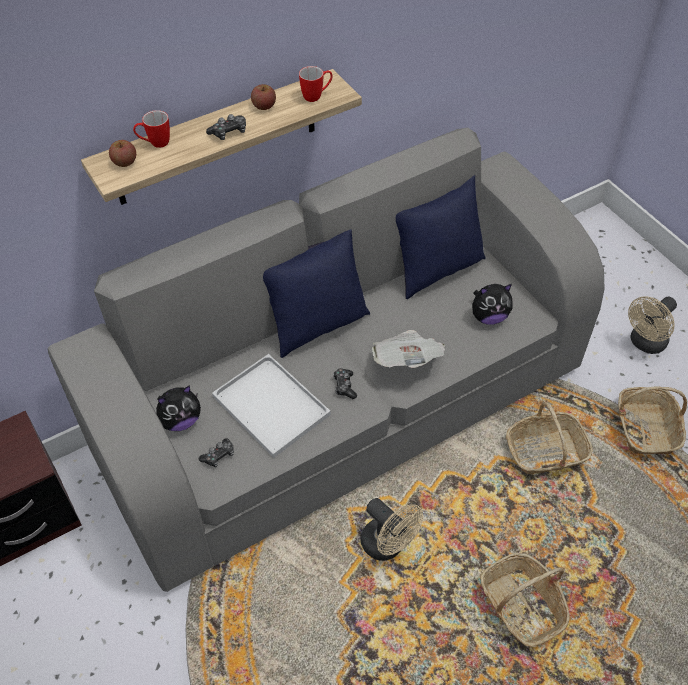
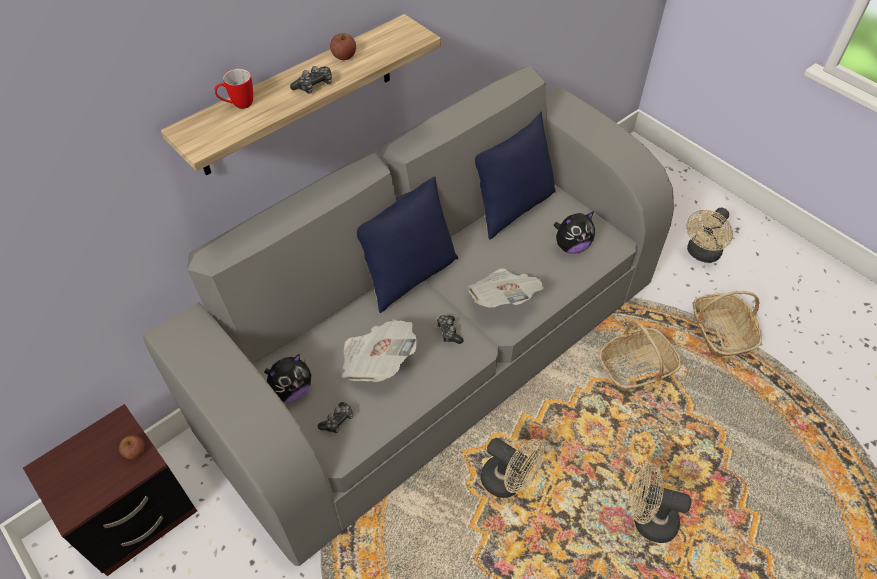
camera: 10 degrees left, 0 degrees up
(125, 162) = (209, 127): apple -> apple (135, 451)
(269, 405) = (377, 362): white tray -> newspaper
(316, 96) = (395, 41): mug -> none
(521, 605) = (647, 519): basket -> beige fan

